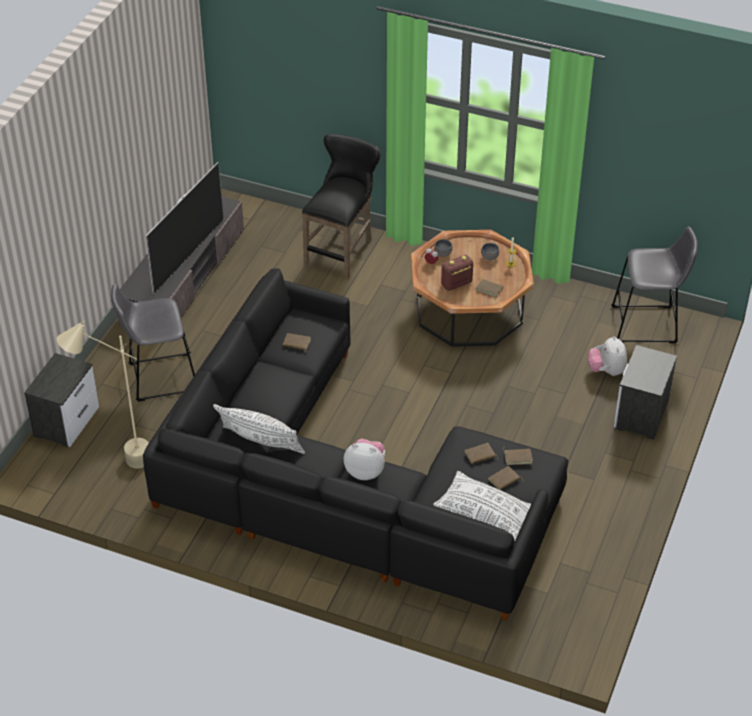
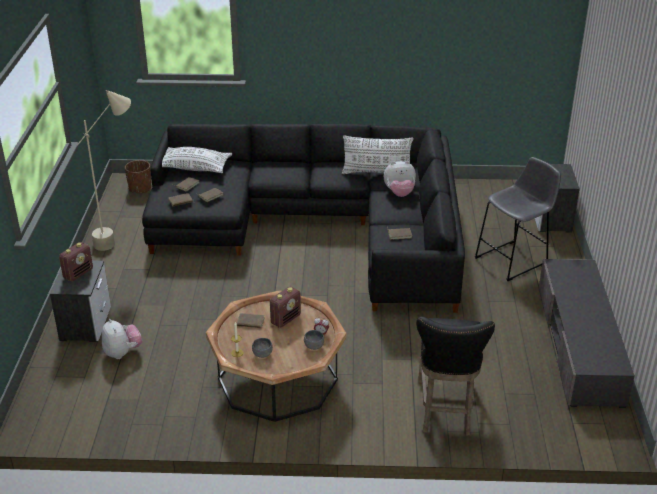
camera: 160 degrees right, 10 degrees down
(117, 463) = (489, 205): beige floor lamp -> beige floor lamp (120, 238)
(188, 256) = (568, 305): television -> none
(365, 471) = (291, 173): plush toy -> plush toy (399, 193)
(553, 625) = (140, 188): none -> brown planter
(647, 373) = (78, 273): none -> radio
(648, 325) = (82, 409): grey stool -> none

